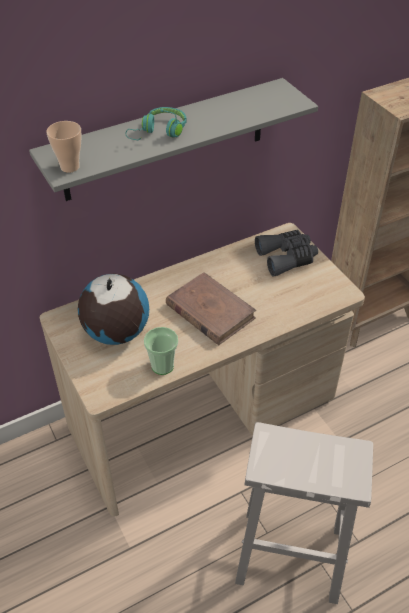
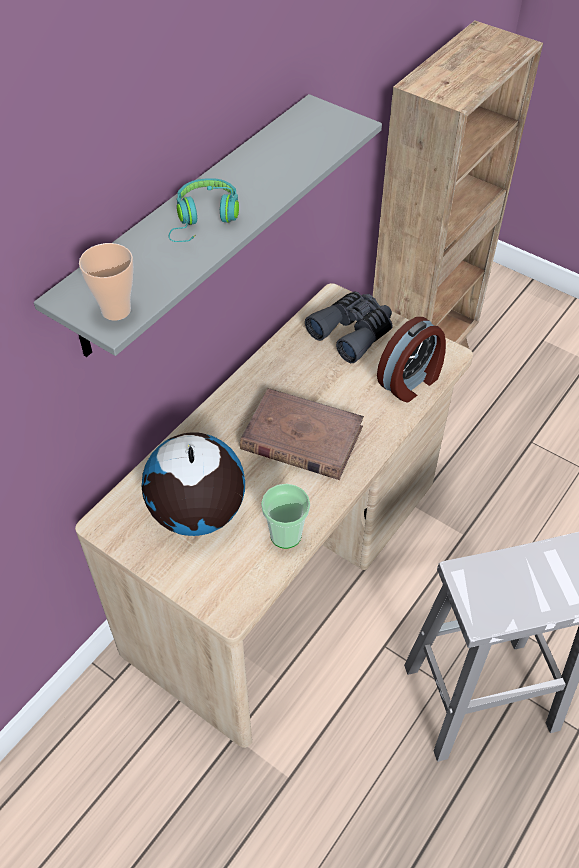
camera: 25 degrees left, 5 degrees up
(307, 301) = (411, 381): none -> alarm clock

